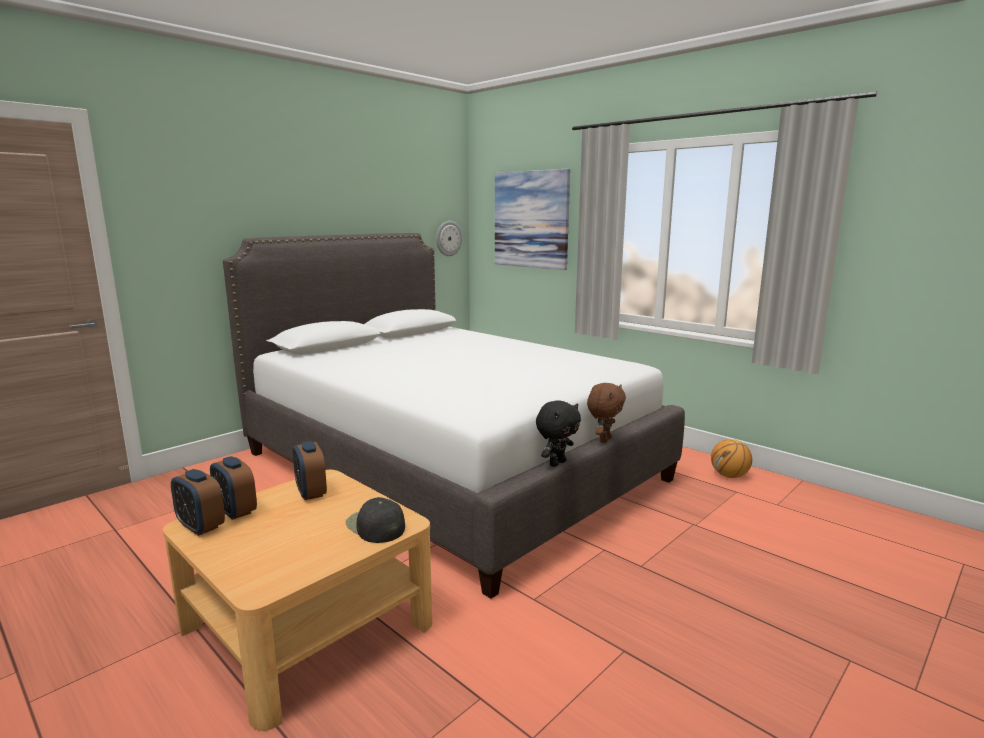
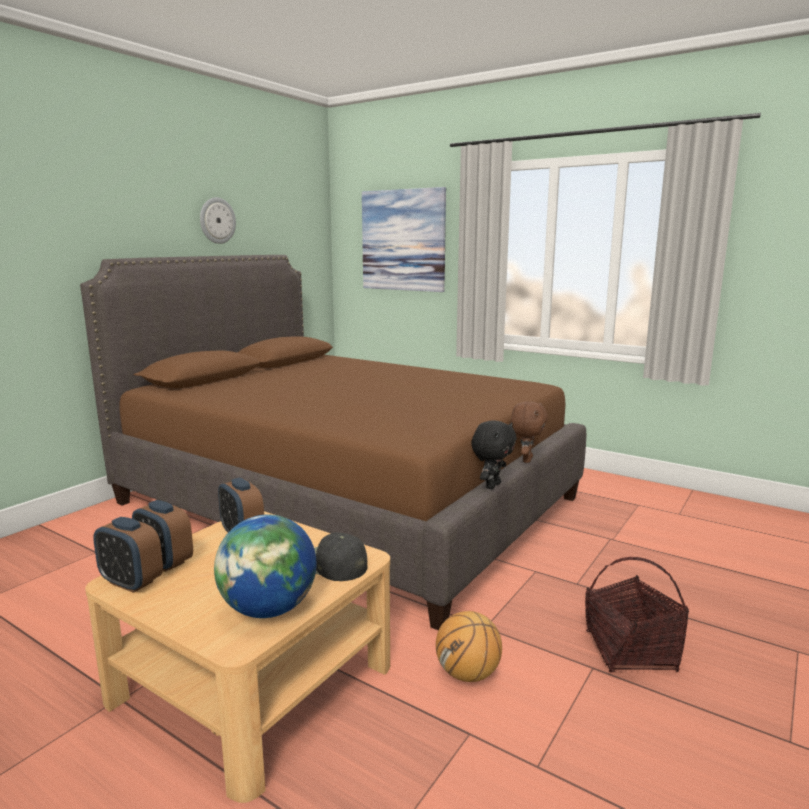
camera: 10 degrees left, 0 degrees up
(300, 562) = (269, 609): none -> globe
(448, 238) = (312, 261): wall clock -> wall clock (217, 220)
(450, 465) = (346, 500): white bed -> brown bed
(669, 639) = (631, 651): none -> basket
(729, 476) = (626, 490): basketball -> basketball (468, 674)

